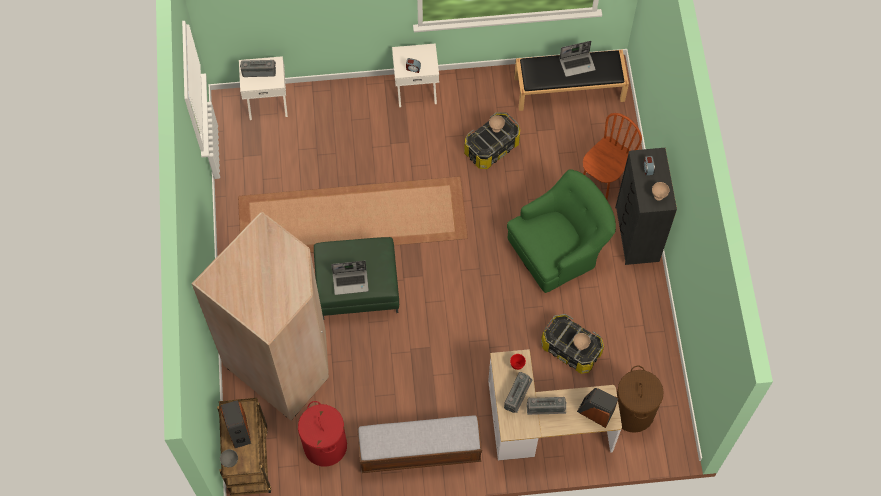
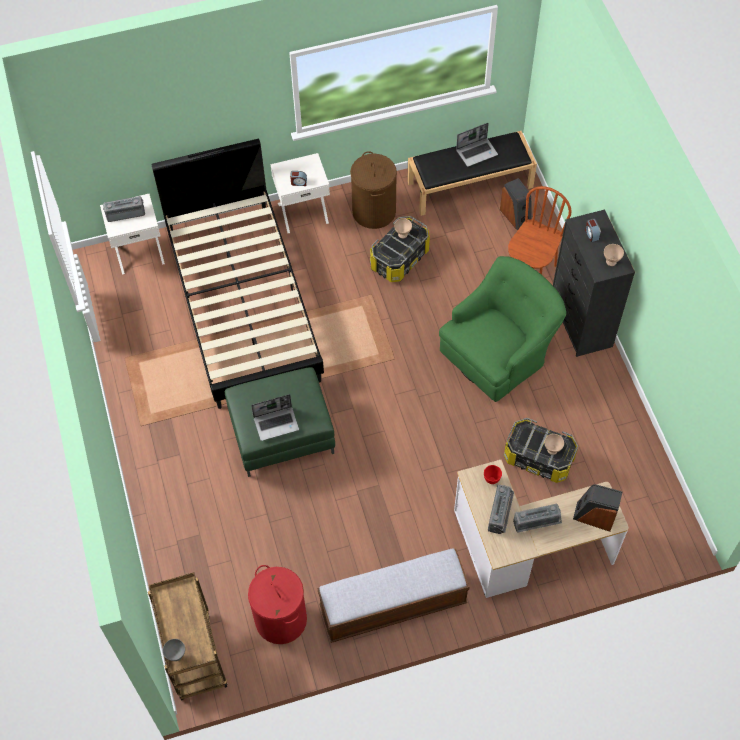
camera: 10 degrees left, 5 degrees down
(238, 430) = (178, 615): speaker -> speaker (516, 216)
(284, 360) = (212, 530): beige wardrobe -> none
(347, 164) = (243, 303): none -> black bed
(632, 412) = (625, 515): brown laundry basket -> brown laundry basket (373, 211)

